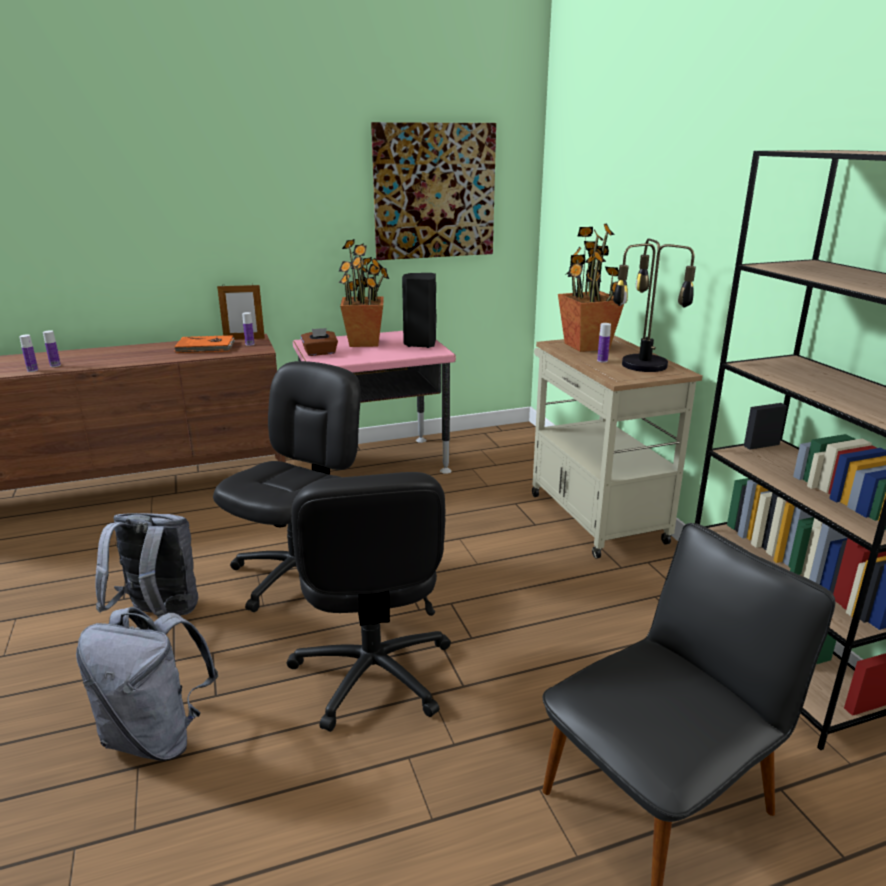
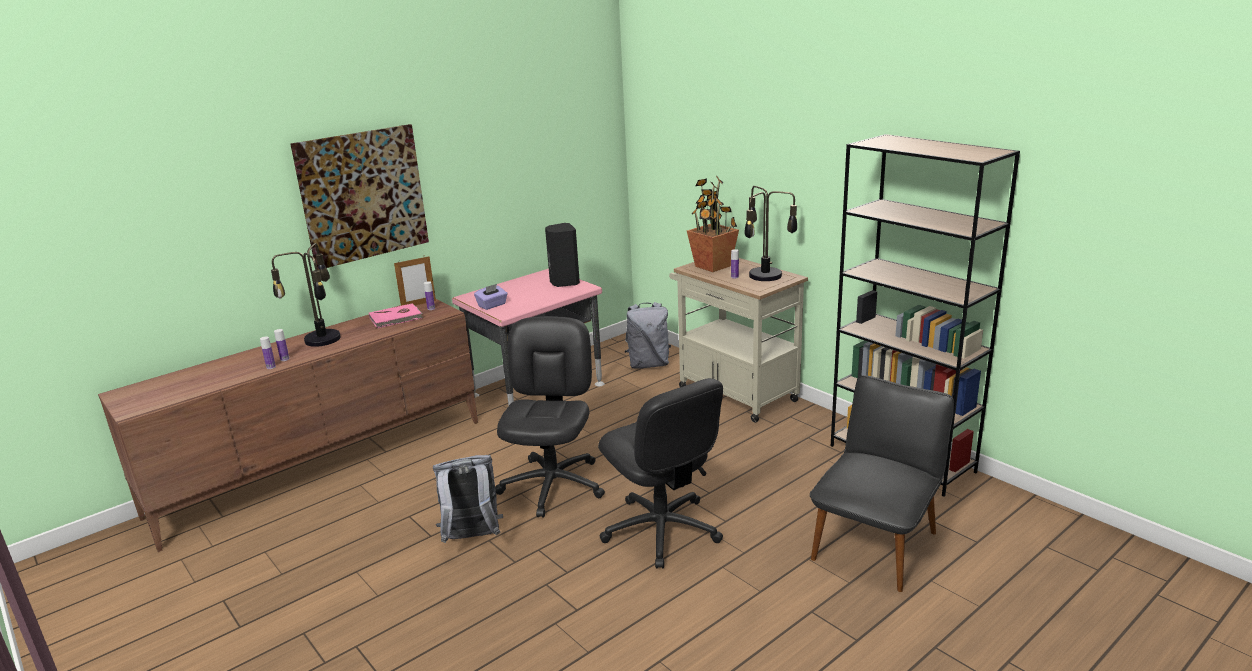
camera: 20 degrees left, 0 degrees up
(113, 354) = (321, 339): none -> table lamp
(157, 736) = (551, 604): grey backpack -> grey backpack (648, 364)
(206, 347) = (396, 318): orange book -> pink book
(320, 353) = (492, 305): brown tissue box -> purple tissue box
(365, 342) = (517, 289): potted plant -> none
(434, 191) = (549, 153): picture -> picture (363, 195)

